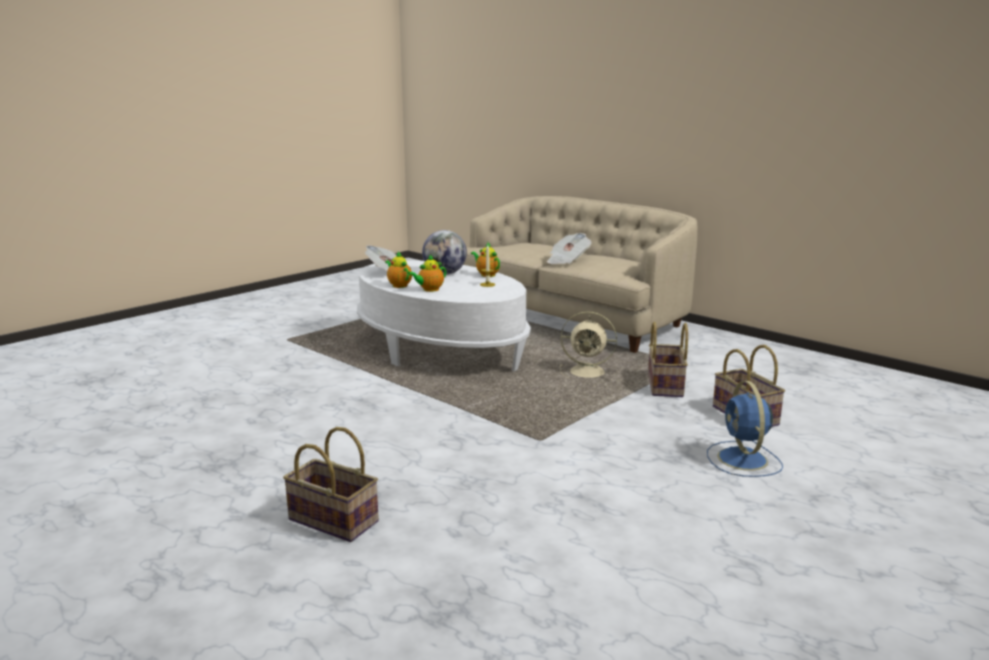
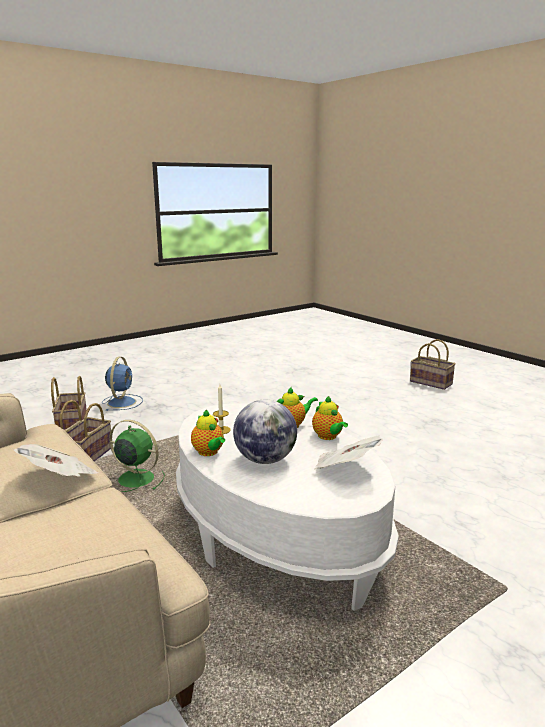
camera: 170 degrees left, 0 degrees up
(332, 521) = (351, 393): basket -> basket (431, 382)
(589, 372) = (134, 479): beige fan -> green fan

